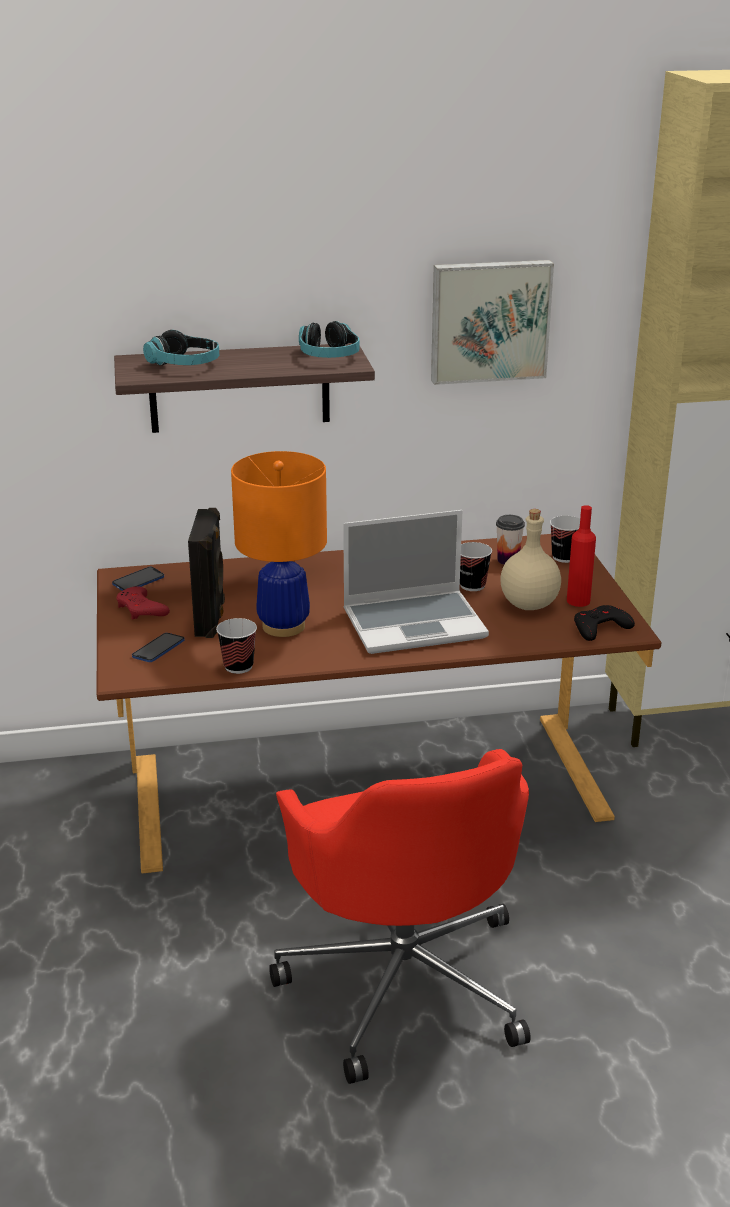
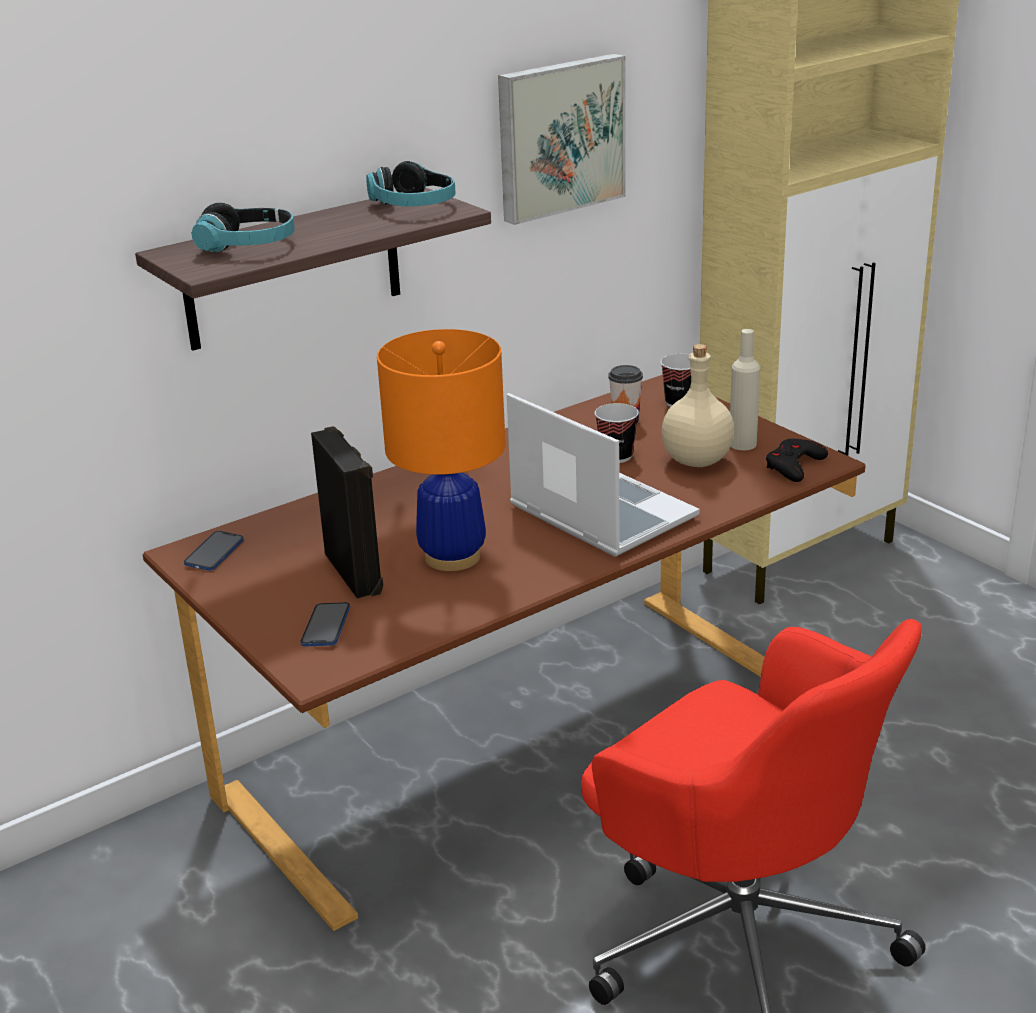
camera: 25 degrees left, 0 degrees up
(141, 609) = (253, 585): red game controller -> none
(238, 666) = (447, 618): cup -> none
(415, 623) = (599, 513): laptop -> laptop turned 90 degrees counterclockwise
(578, 601) = (742, 444): red bottle -> beige bottle

